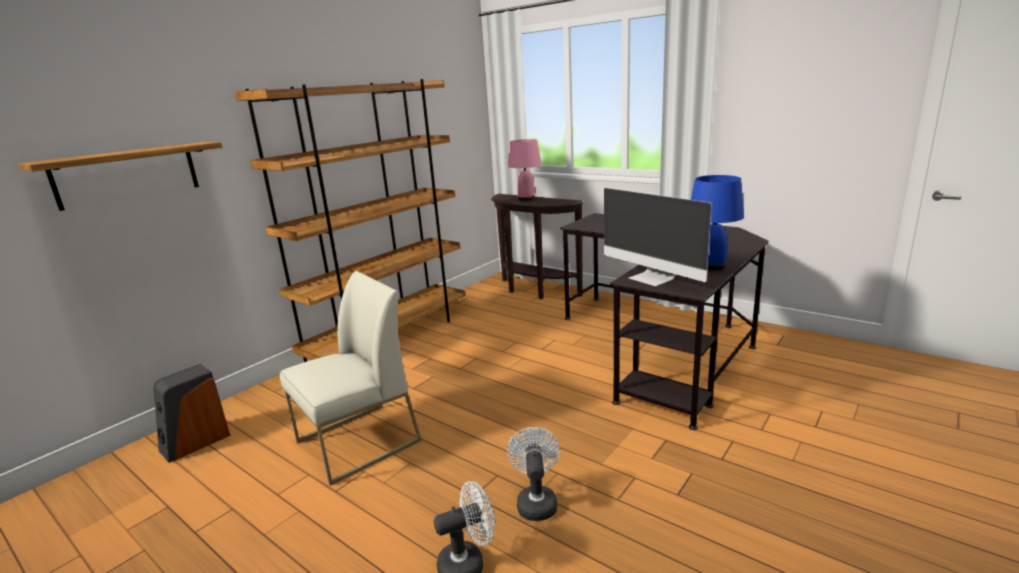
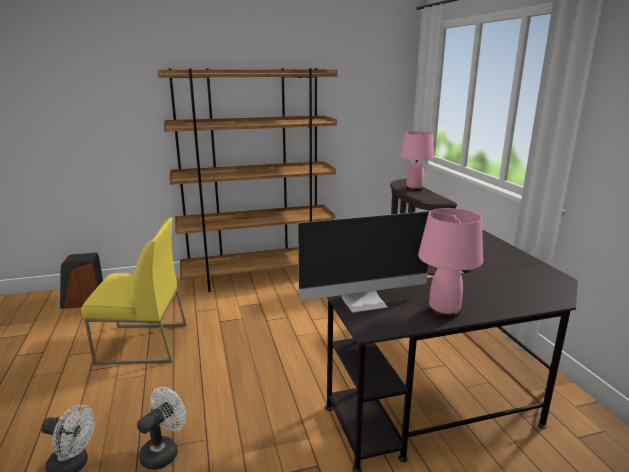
camera: 35 degrees right, 0 degrees up
(127, 174) = (81, 120): shelf -> none
(358, 442) = (142, 344): white chair -> yellow chair
(653, 278) = (364, 301): monitor -> monitor turned 105 degrees counterclockwise
(712, 266) = (444, 312): blue table lamp -> pink table lamp

